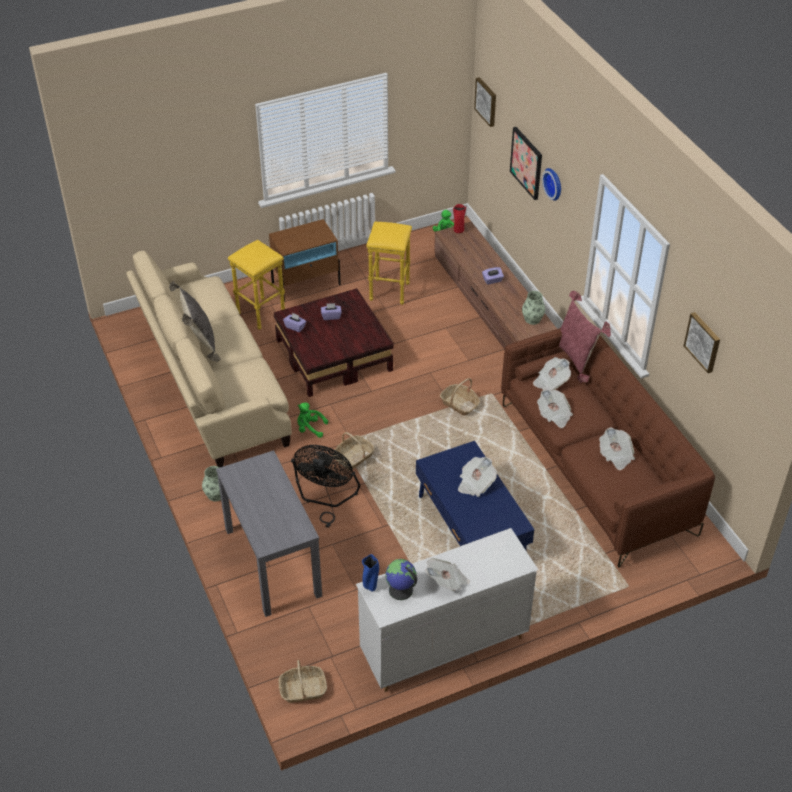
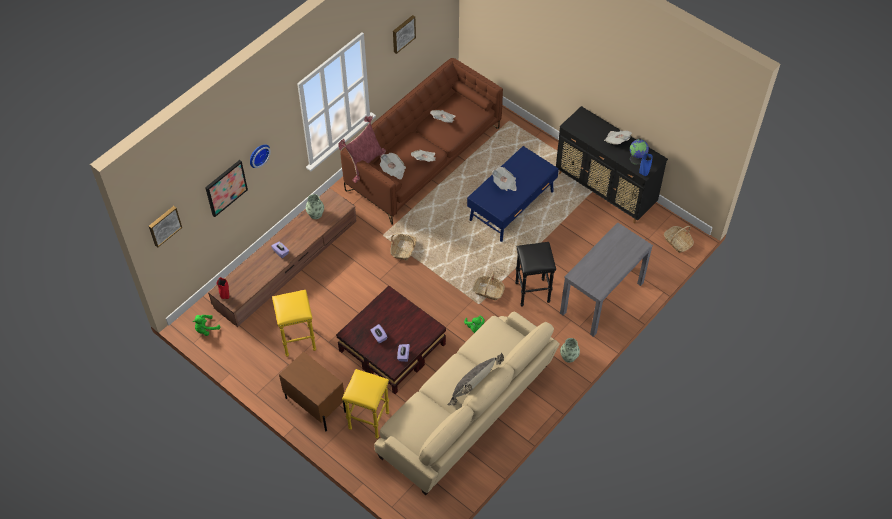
camera: 115 degrees left, 10 degrees up
(324, 497) = (533, 292): black fan -> black stool
(444, 646) = (605, 189): white cabinet -> black cabinet

